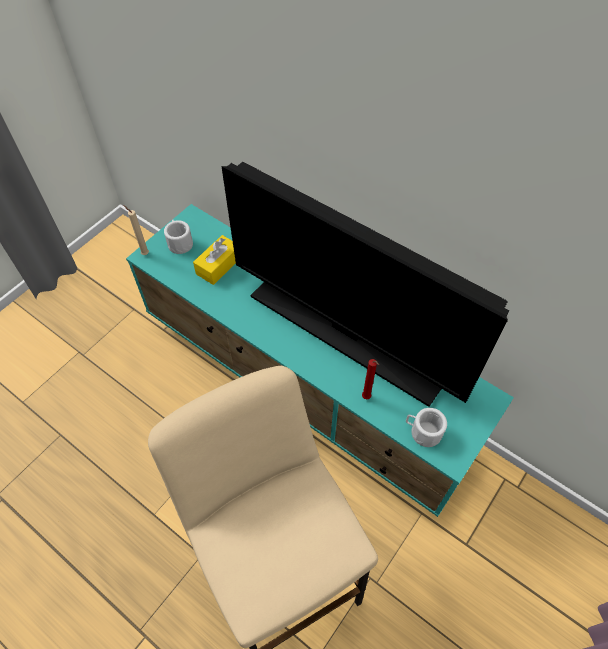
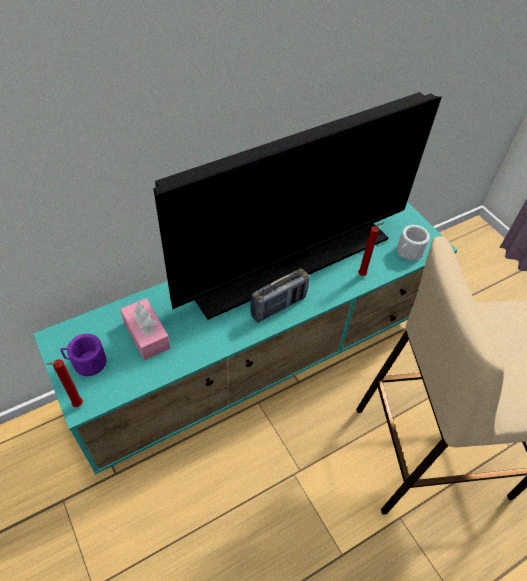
camera: 70 degrees left, 5 degrees down
(144, 253) = (76, 405): beige candle -> red candle
(179, 242) = (86, 362): white mug -> purple mug
(218, 265) = (146, 335): yellow tissue box -> pink tissue box
(291, 341) = (278, 306): none -> radio

